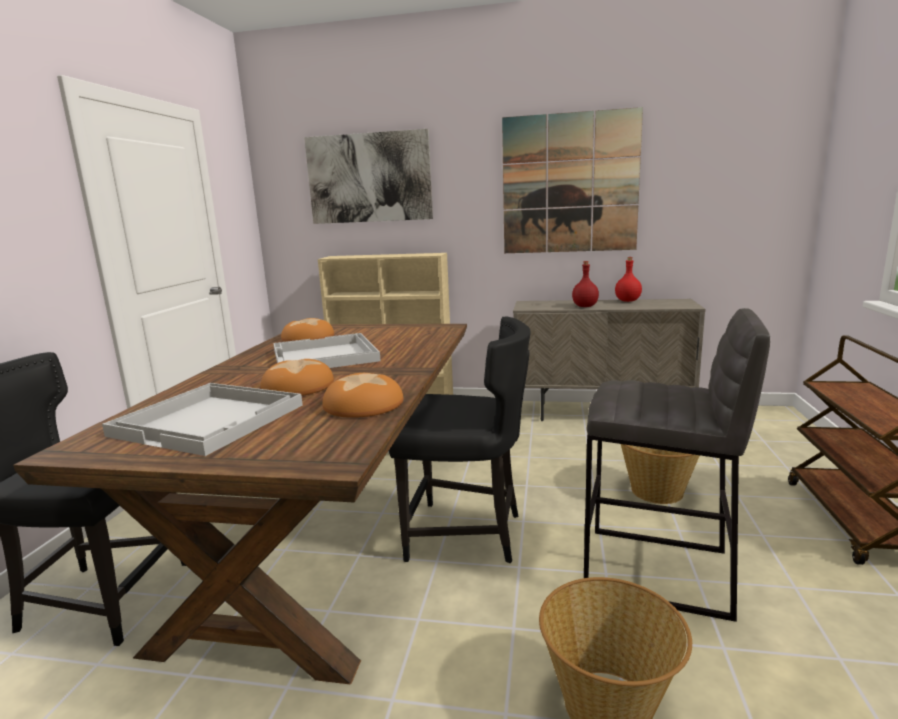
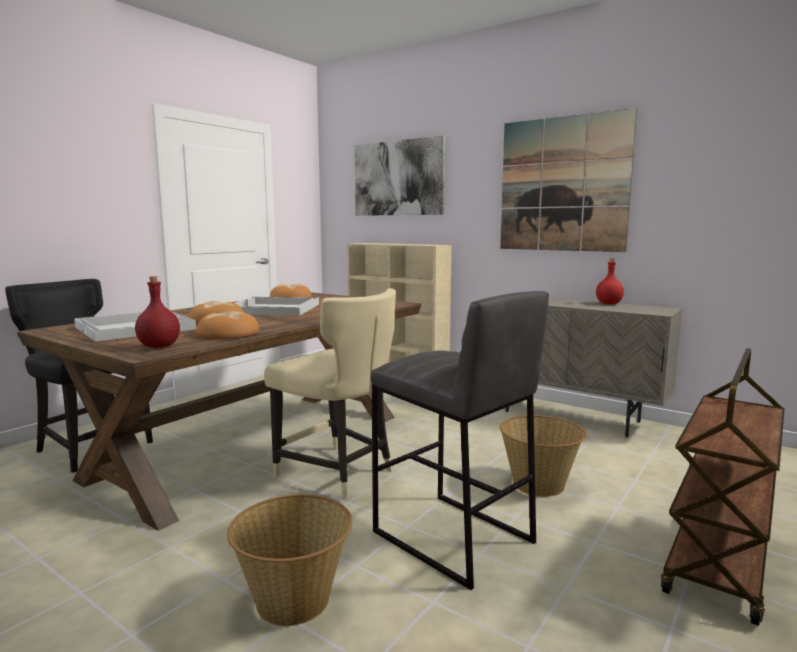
camera: 25 degrees right, 5 degrees down
(467, 534) = (337, 472): black chair -> beige chair
(584, 306) = (554, 303): red bottle -> red bottle (159, 346)

